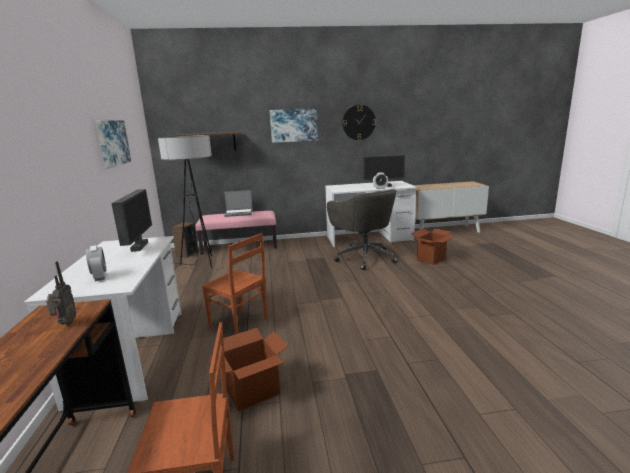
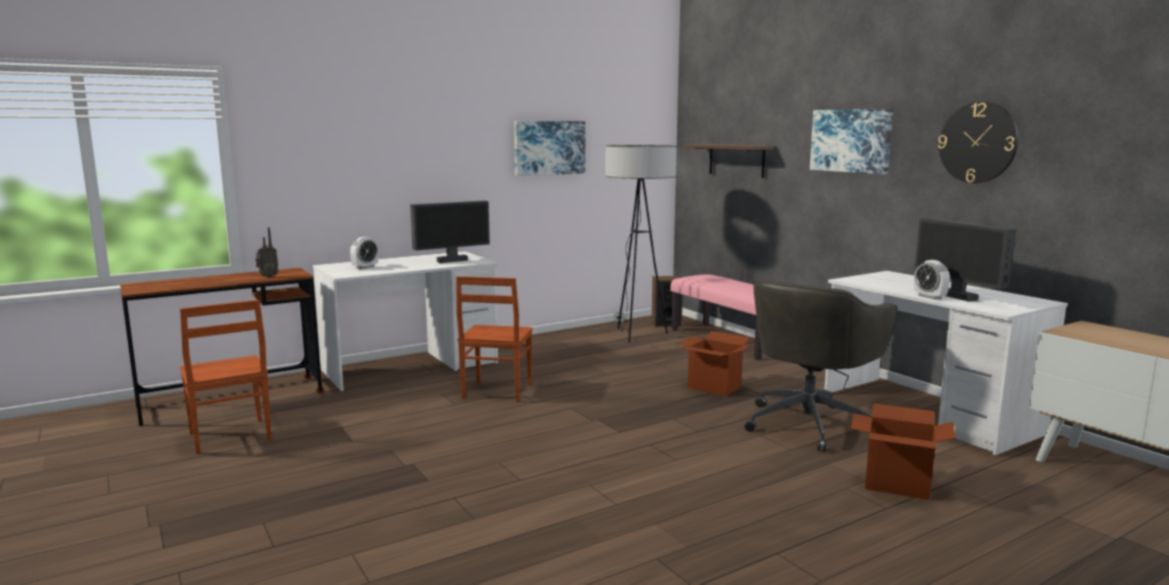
camera: 65 degrees right, 5 degrees down
(239, 213) = (739, 283): laptop -> none
(253, 392) = (364, 426): cardboard box -> cardboard box (714, 387)

